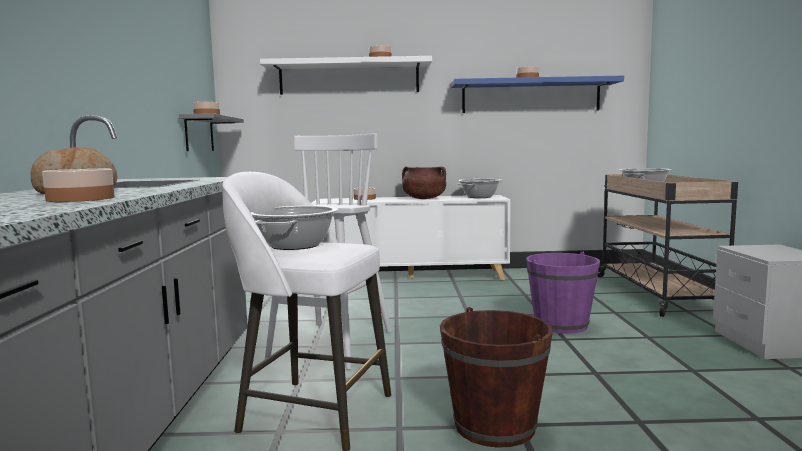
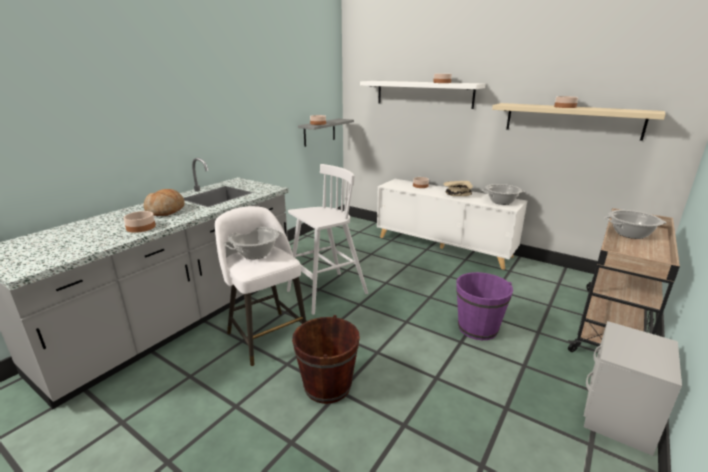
camera: 35 degrees right, 15 degrees up
(424, 198) = (457, 195): brown cooking pot -> beige bowl
(530, 96) = (572, 120): blue shelf -> beige shelf

